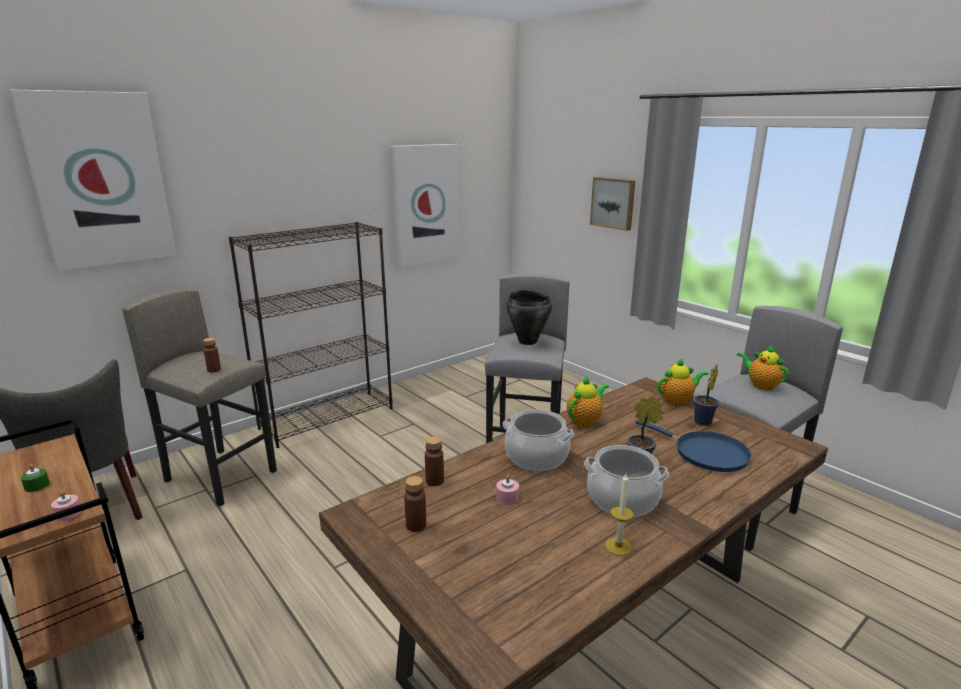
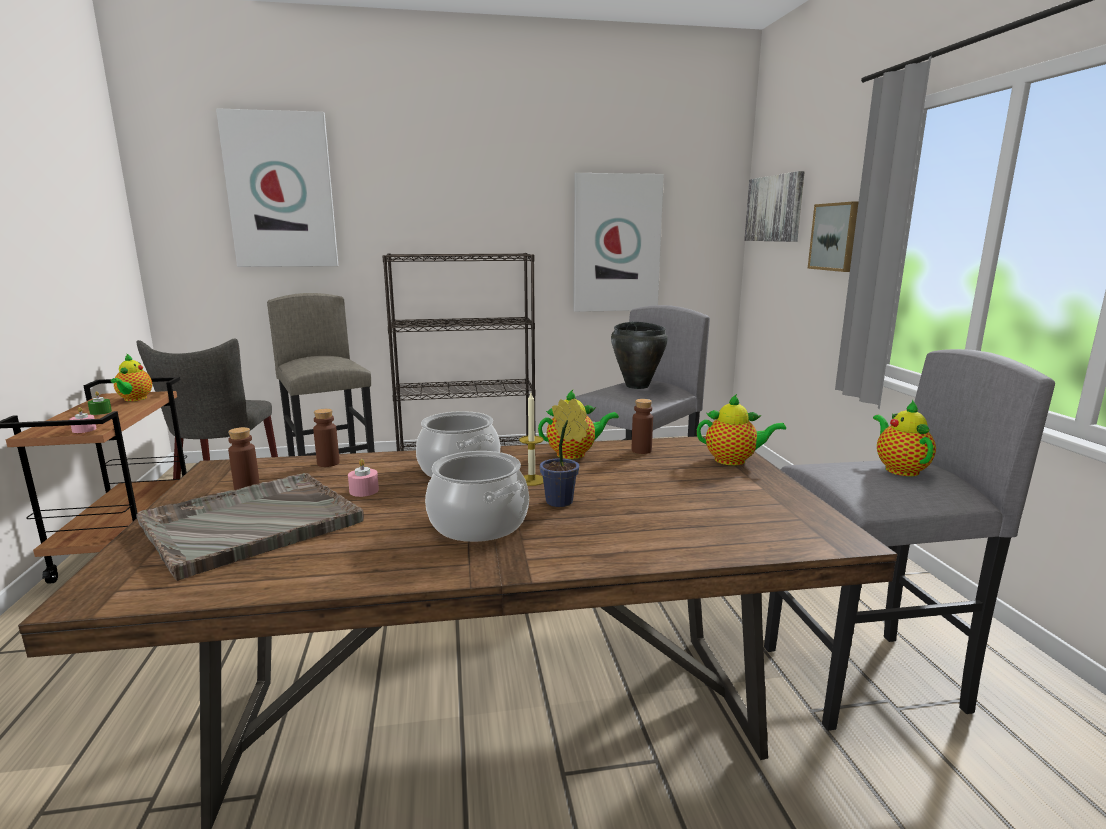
camera: 30 degrees right, 5 degrees down
(44, 458) = (134, 399): none -> teapot
(214, 370) = (318, 366): brown bottle -> brown bottle (641, 450)
(483, 556) = (250, 524): none -> grey tray
(546, 173) = (774, 208): none -> picture
(618, 546) = (388, 558): candle -> candle (531, 480)
(701, 423) = (727, 486): potted plant -> none
(705, 453) = (672, 513): blue frying pan -> none

